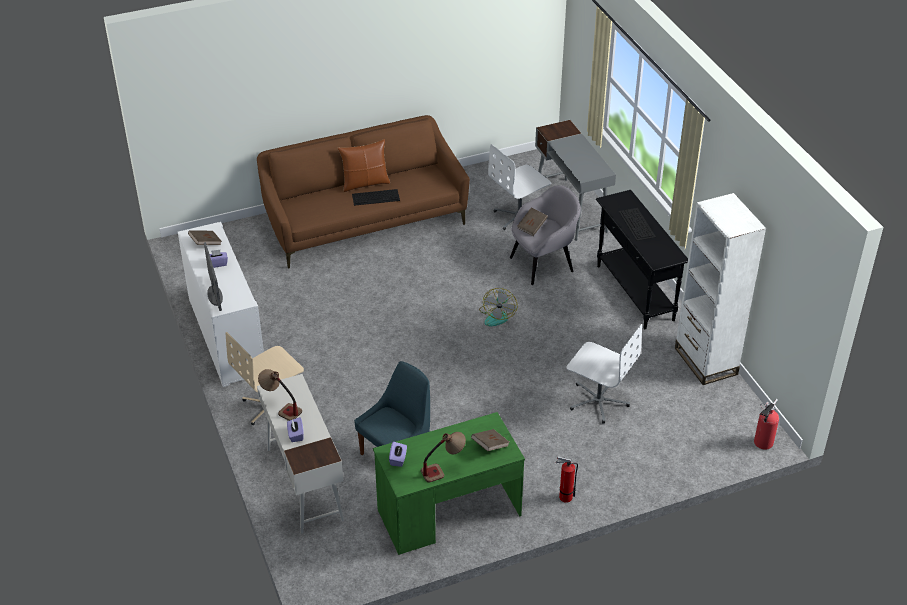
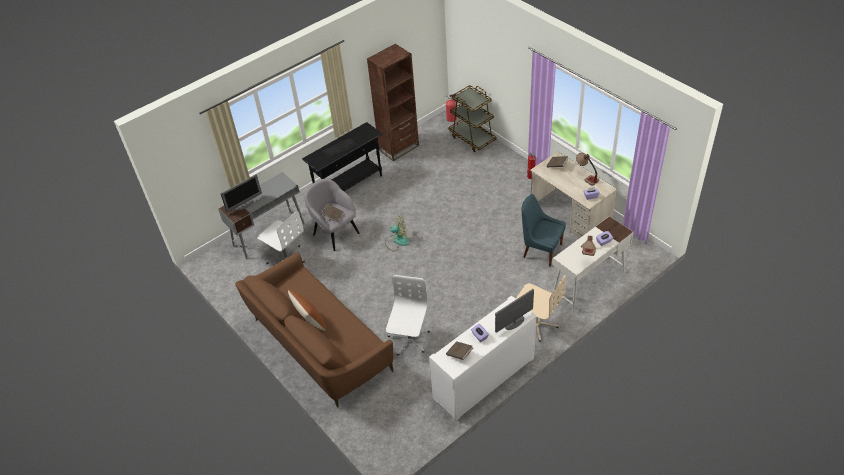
camera: 105 degrees left, 5 degrees up
(376, 197) = (327, 307): keyboard -> none
(449, 513) = (569, 216): green desk -> beige desk
(564, 138) = (245, 205): none -> monitor
(598, 401) = (452, 180): white office chair -> white office chair (409, 339)
(697, 453) = (472, 138): none -> brown cart
(705, 361) = (399, 148): white bookcase -> brown bookcase

